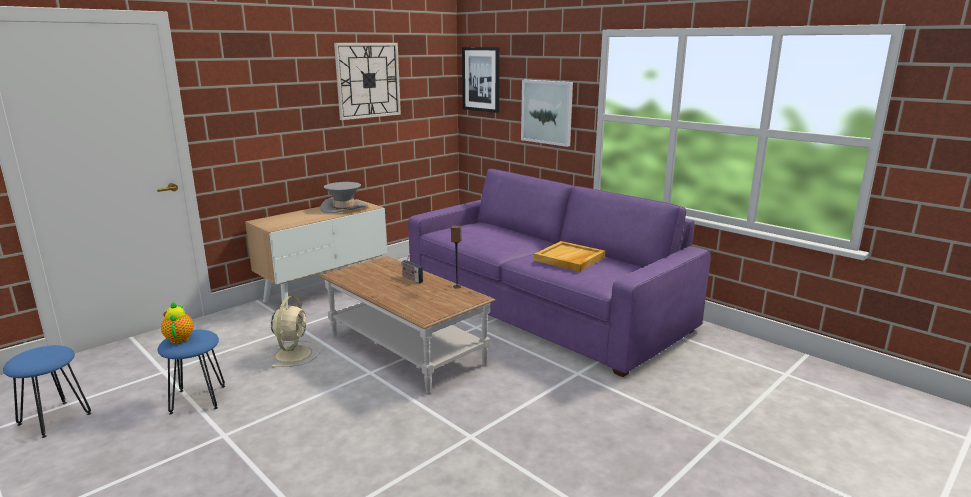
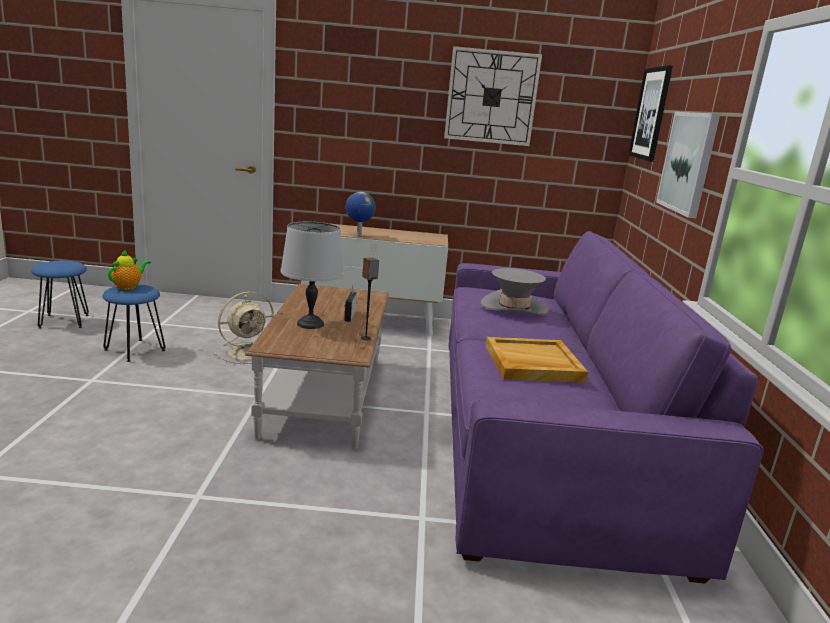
camera: 45 degrees right, 0 degrees up
(312, 220) = (358, 235): none -> globe
(344, 208) = (412, 236): grey hat -> grey hat (514, 307)
(407, 294) = (311, 324): none -> grey table lamp

